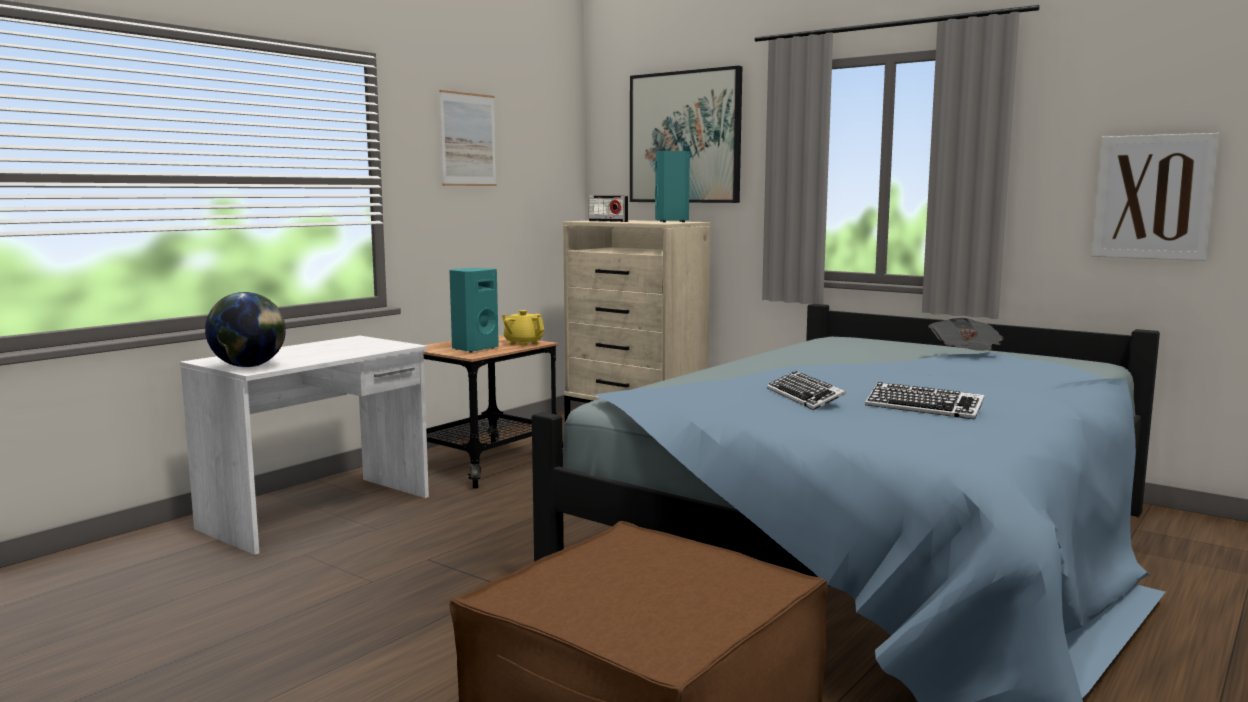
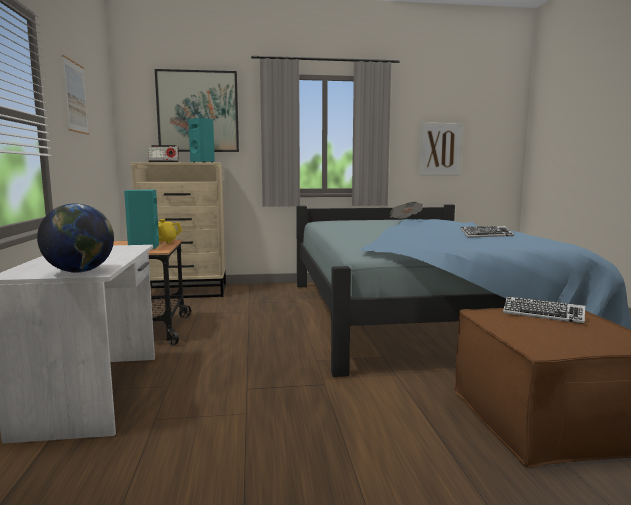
camera: 45 degrees left, 0 degrees up
(805, 397) = (439, 238): keyboard -> keyboard (542, 314)

